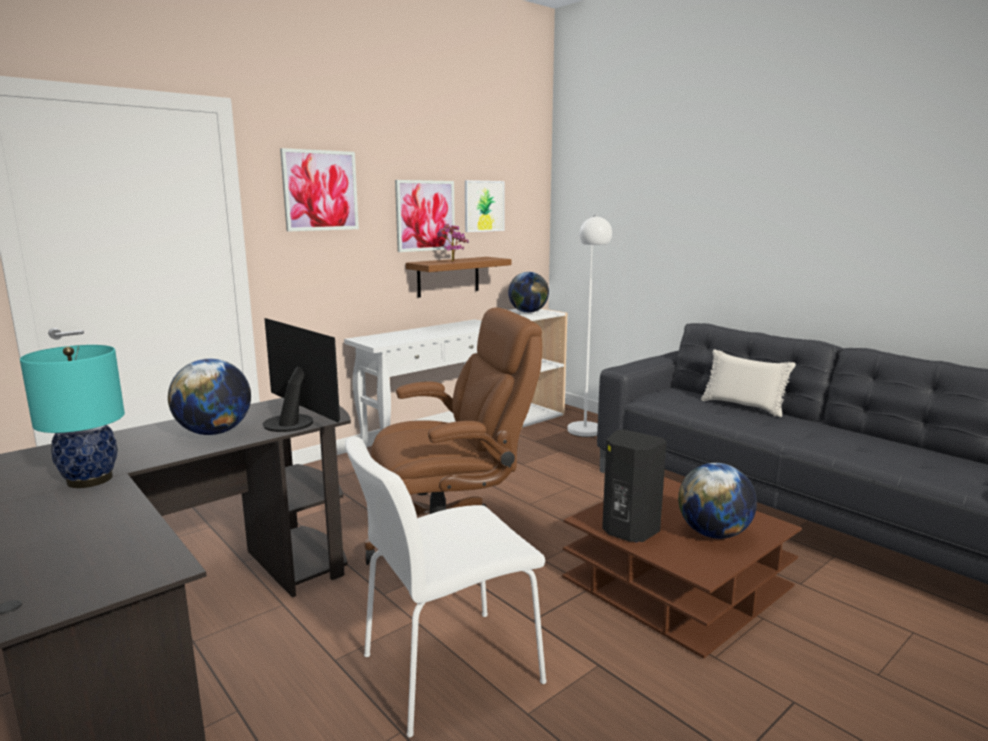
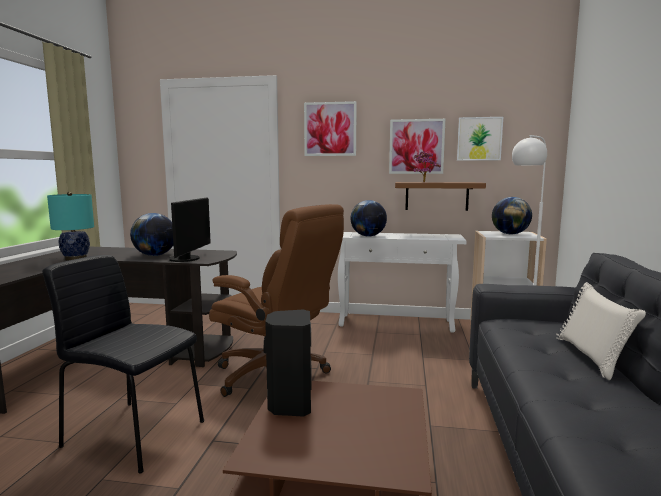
camera: 50 degrees right, 5 degrees down
(446, 671) = (130, 433): white chair -> black chair
(714, 533) = (338, 443): globe -> globe (368, 236)

